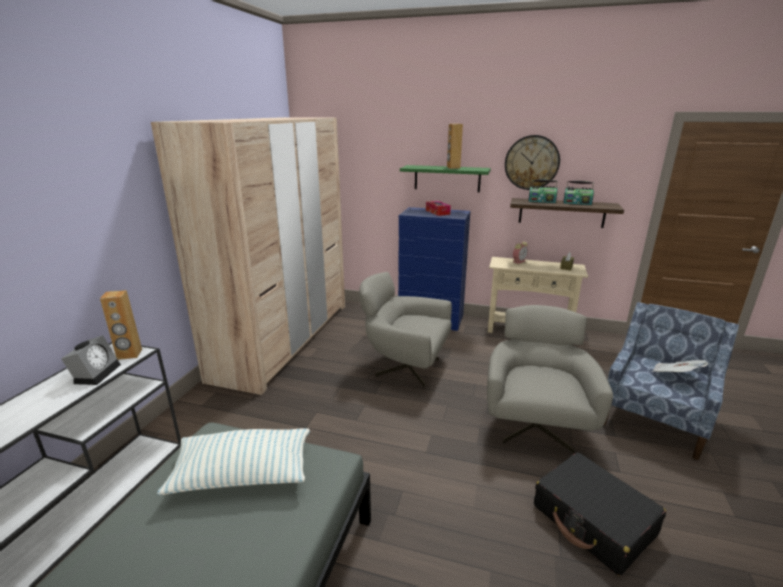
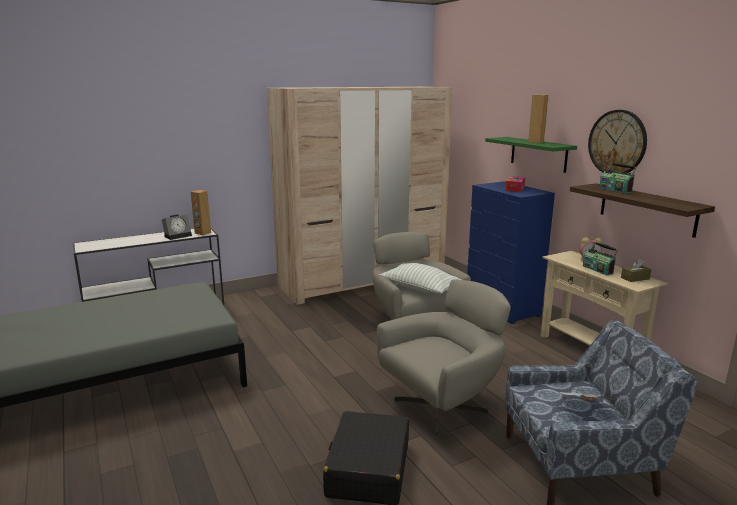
camera: 45 degrees right, 5 degrees down
(242, 474) = (178, 304): pillow -> pillow (419, 288)
(577, 203) = (653, 197): radio -> radio (598, 269)

